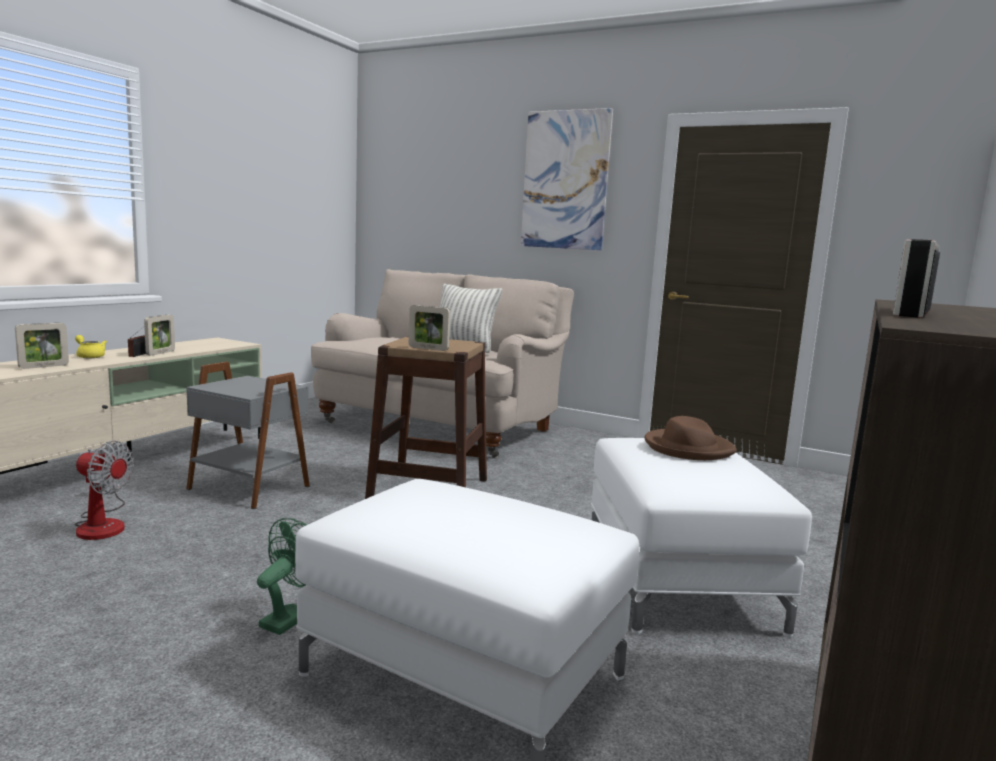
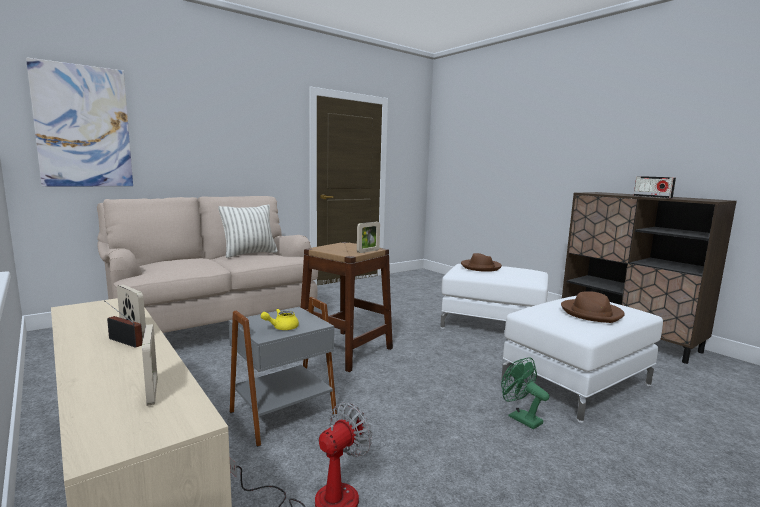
camera: 65 degrees left, 0 degrees up
(89, 356) = (100, 367): yellow teapot -> yellow teapot (281, 328)
(447, 522) = (591, 313): none -> brown hat
(565, 180) = (247, 122): picture -> picture (83, 127)

